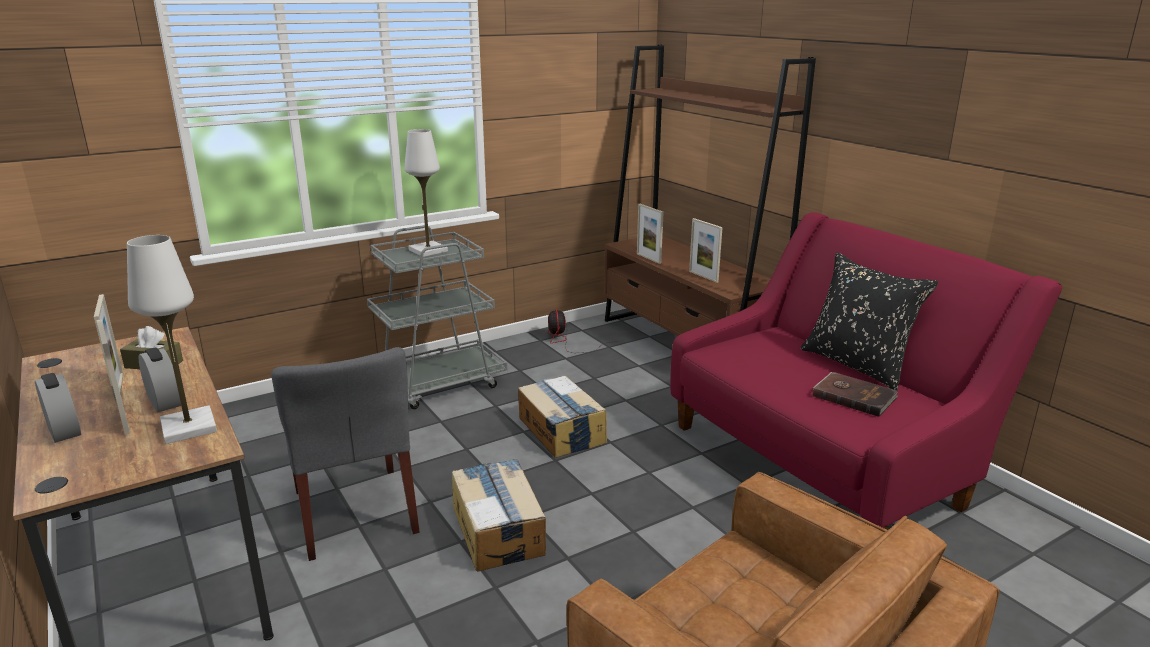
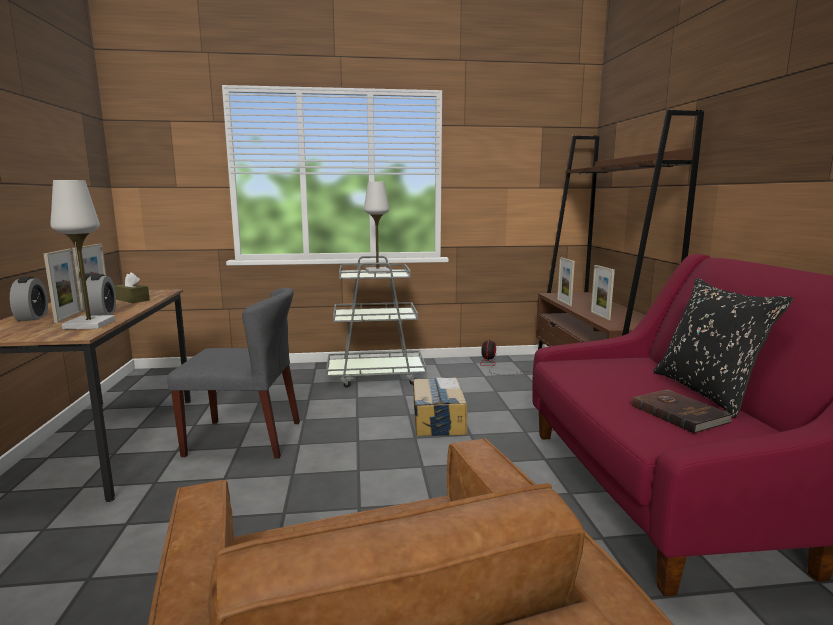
camera: 25 degrees right, 10 degrees down
(355, 512) = (245, 438): grey chair -> grey chair turned 90 degrees counterclockwise
(498, 529) = (326, 473): cardboard box -> none

